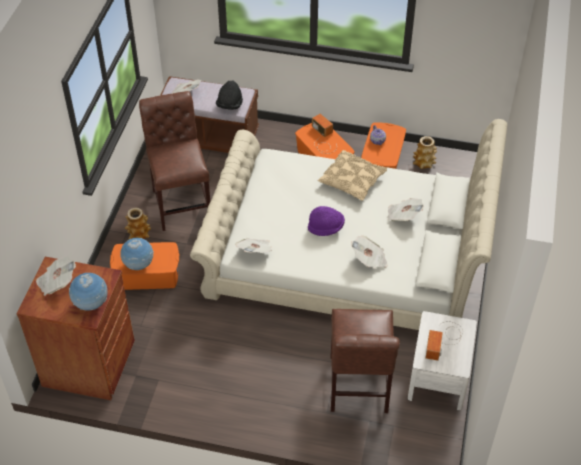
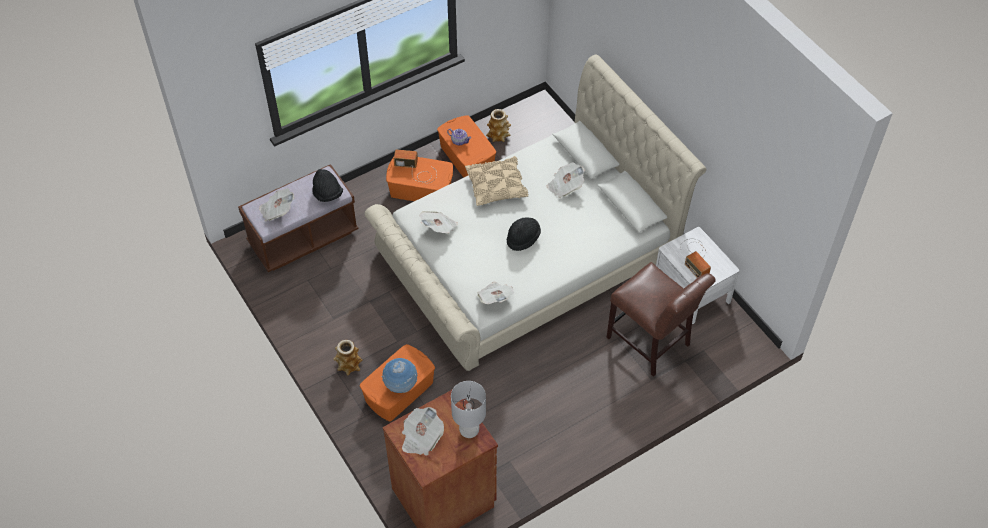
camera: 45 degrees left, 5 degrees up
(91, 304) = (469, 430): globe -> grey table lamp
(181, 202) = (349, 311): brown chair -> none
(326, 228) = (523, 238): purple hat -> black hat
(369, 259) = (582, 238): newspaper -> newspaper (439, 228)

